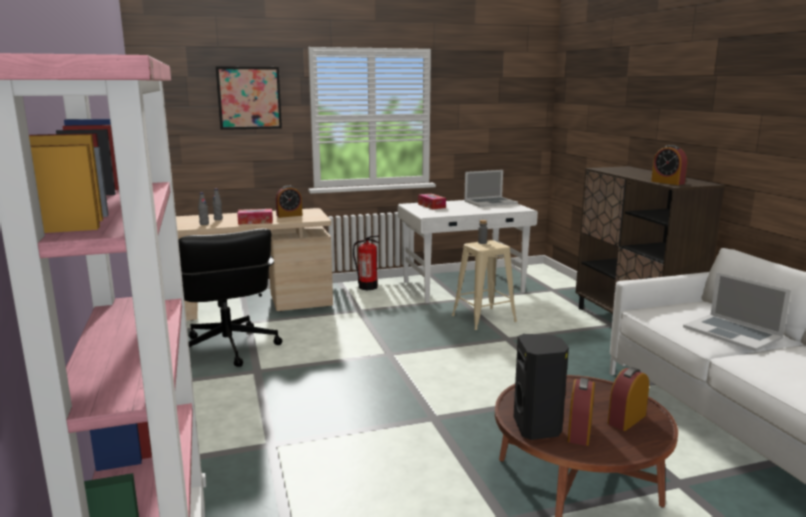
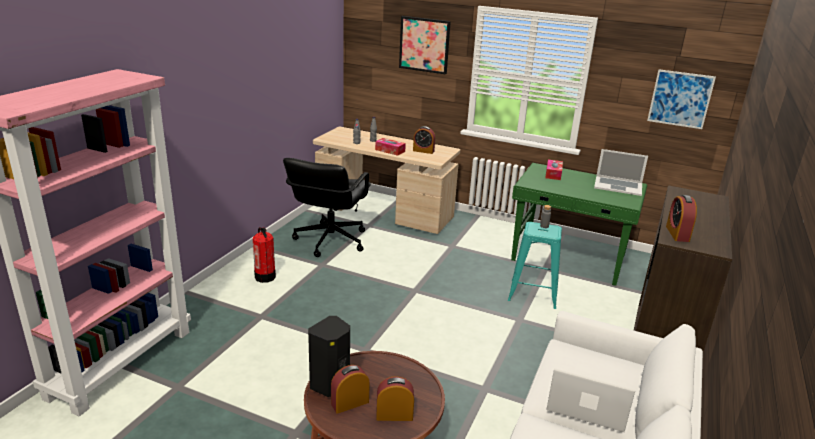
camera: 40 degrees right, 10 degrees up
(368, 287) = (491, 227): fire extinguisher -> fire extinguisher (265, 277)
(464, 287) = (569, 258): white desk -> green desk
(484, 318) = (533, 294): beige stool -> turquoise stool
(509, 116) = (680, 99): none -> picture
(732, 332) = (587, 404): laptop -> laptop turned 105 degrees clockwise

